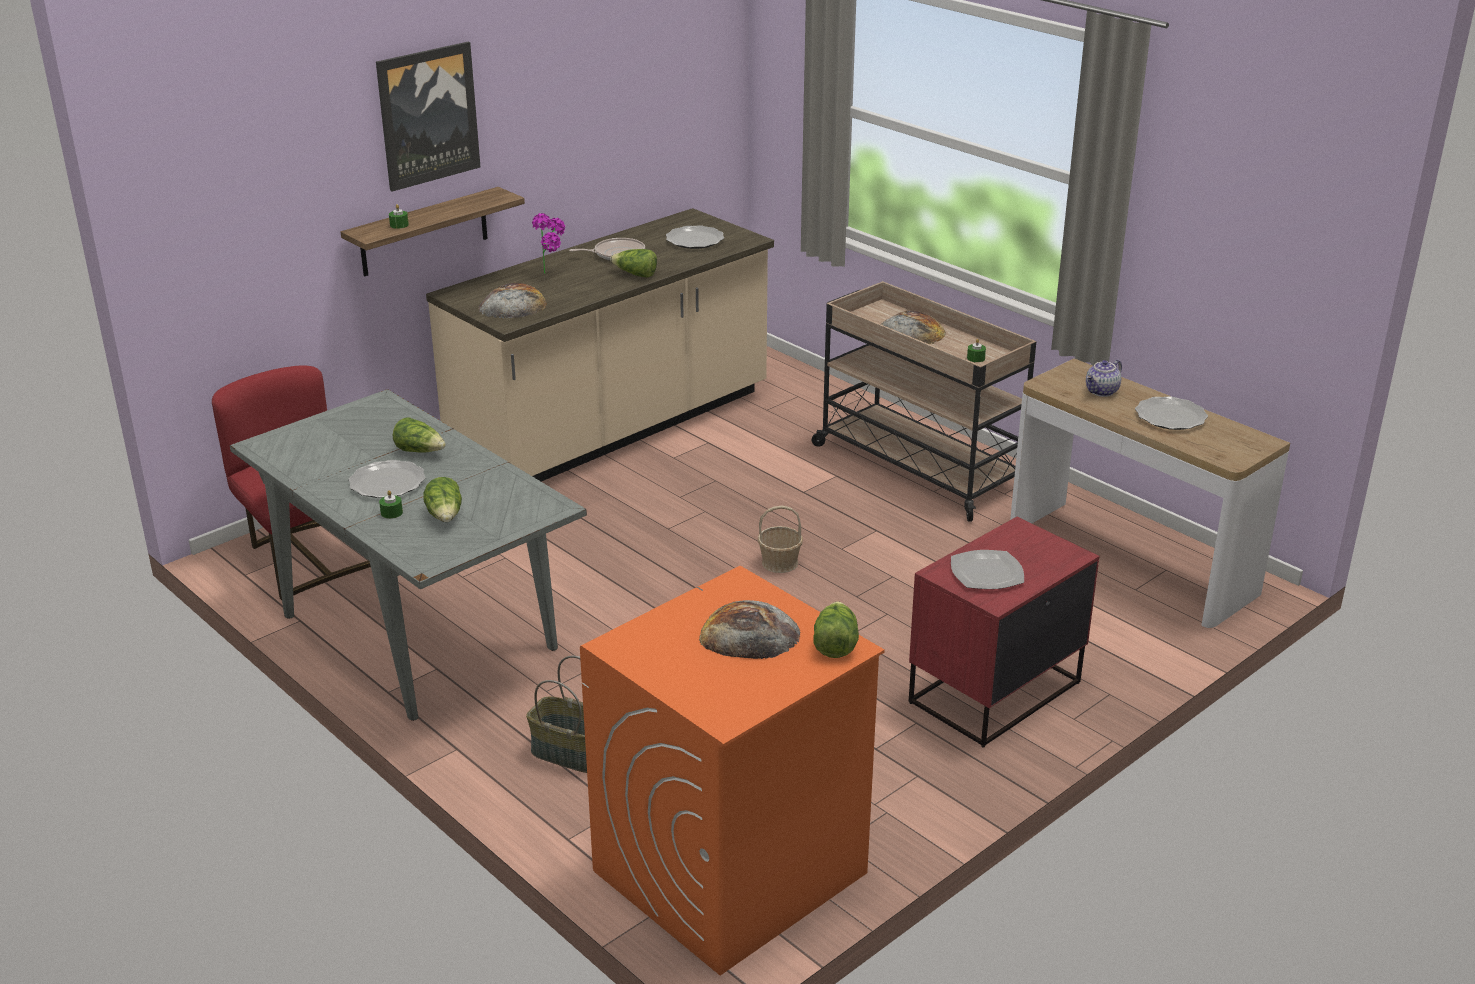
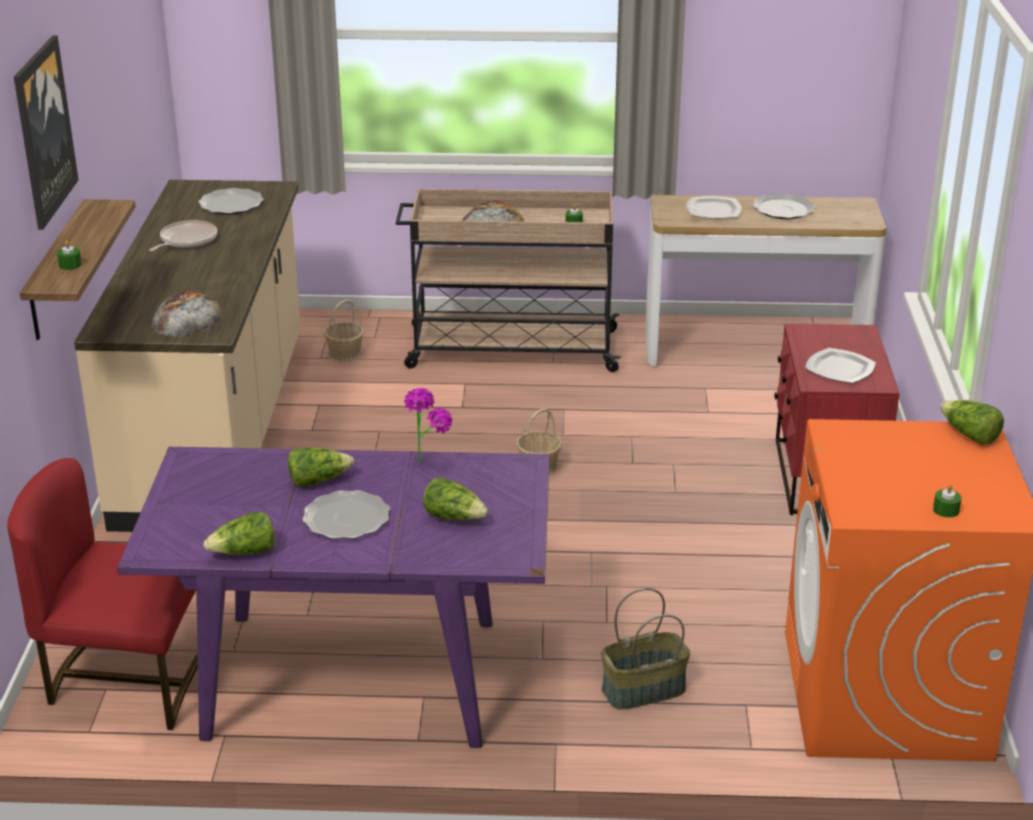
camera: 45 degrees left, 0 degrees up
(391, 513) = (403, 539): green candle -> green candle (946, 510)
(420, 632) = (356, 678): grey dining table -> purple dining table
(552, 273) = (162, 277): potted plant -> potted plant (427, 459)
(635, 274) = (241, 251): lettuce -> lettuce (244, 553)
(749, 634) = (913, 458): bread -> none
(787, 414) = (344, 354): none -> basket
(1102, 392) = (714, 210): teapot -> plate

